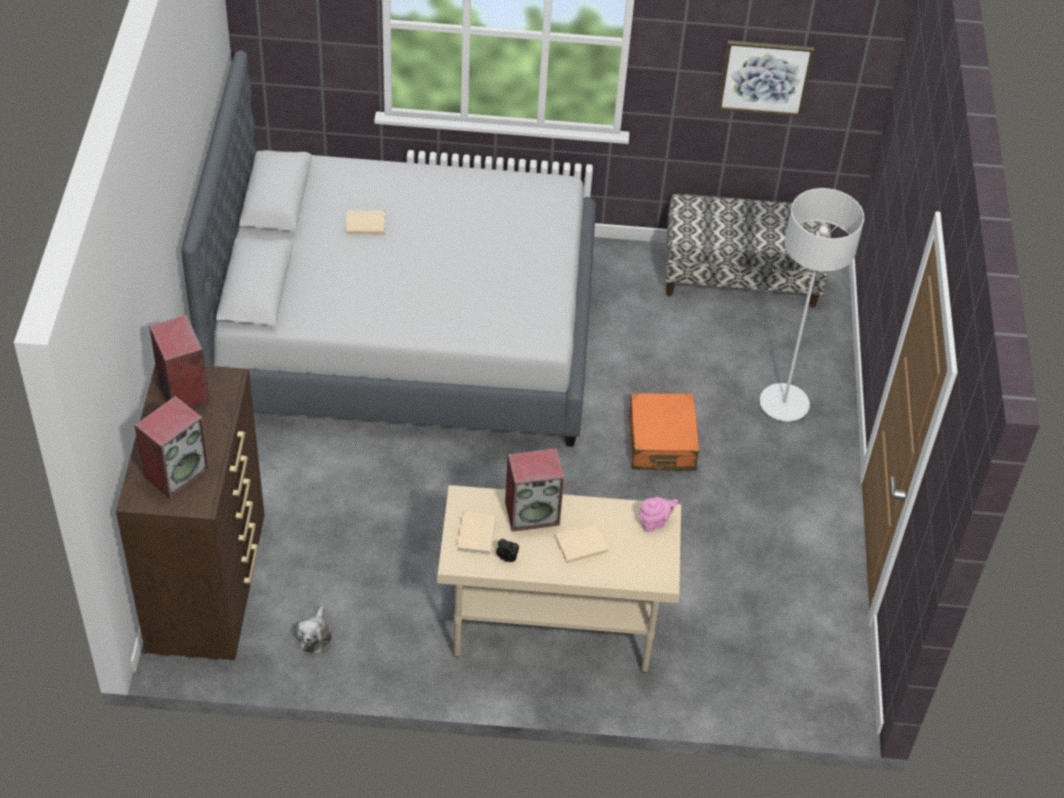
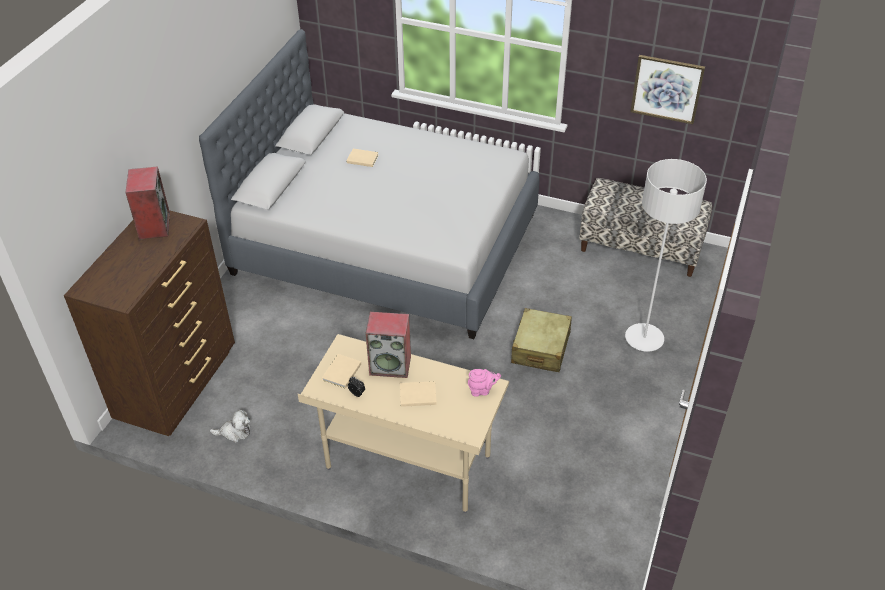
camera: 20 degrees right, 5 degrees down
(177, 472) = (119, 277): speaker -> none
(314, 636) = (234, 432): plush toy -> plush toy turned 120 degrees counterclockwise
(661, 442) = (540, 348): orange suitcase -> beige suitcase

